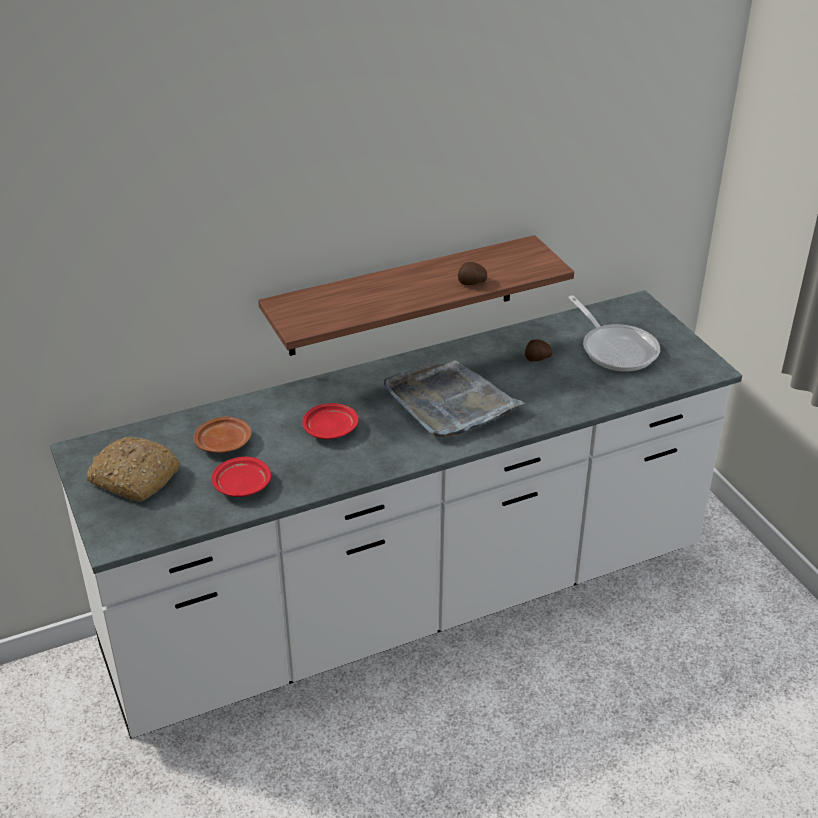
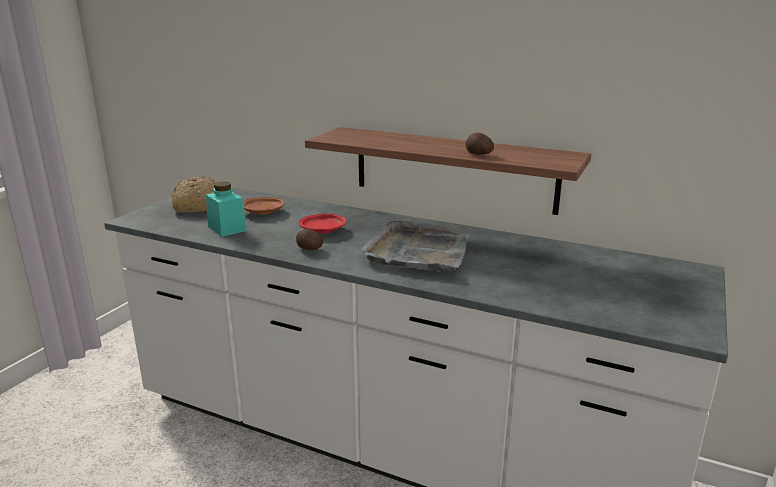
camera: 50 degrees right, 15 degrees down
(242, 486) = (227, 229): red plate -> turquoise jar
(537, 359) = (532, 260): potato -> potato (309, 249)
(616, 349) = (616, 283): frying pan -> none

